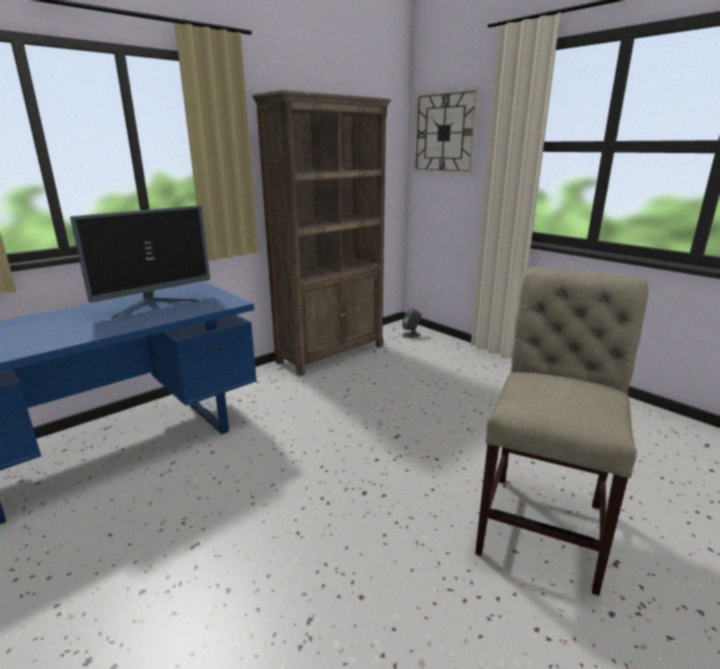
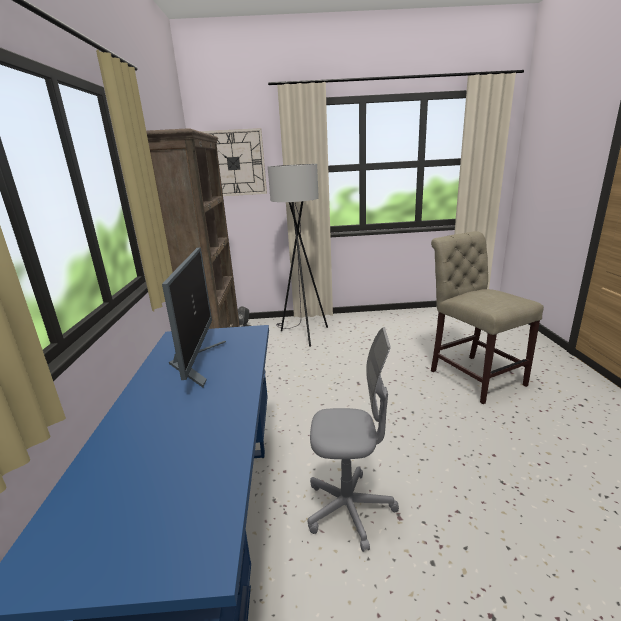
camera: 50 degrees left, 0 degrees up
(186, 509) = (349, 509): none -> grey office chair
(446, 365) = (302, 334): none -> grey floor lamp

